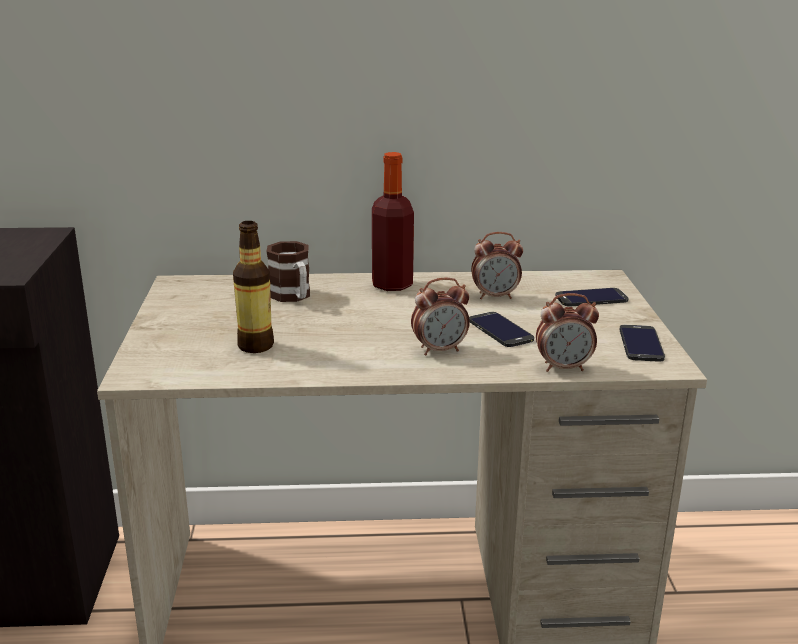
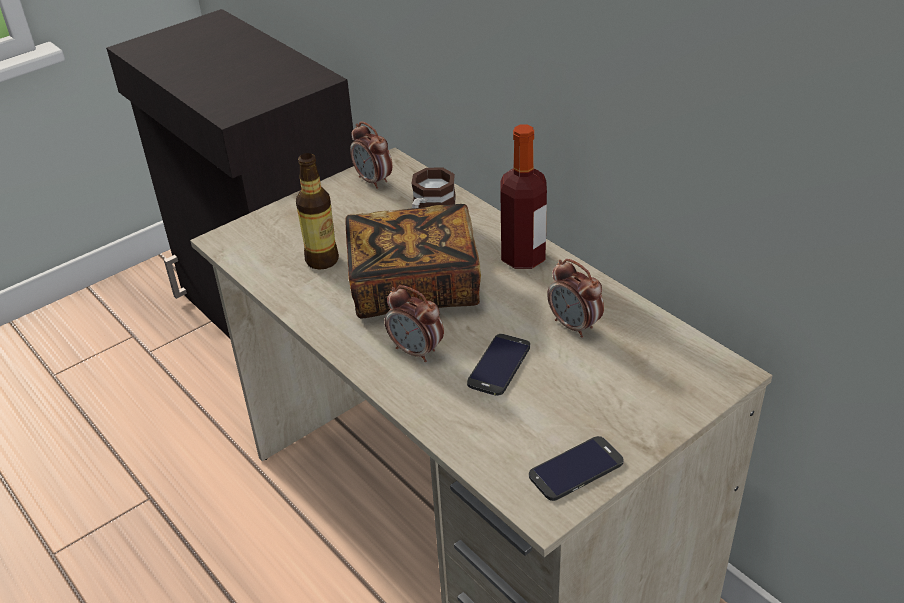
camera: 55 degrees right, 15 degrees up
(359, 326) = (414, 287): none -> book
(564, 368) = (460, 440): alarm clock -> alarm clock (373, 181)
(591, 298) = (653, 387): phone -> none

